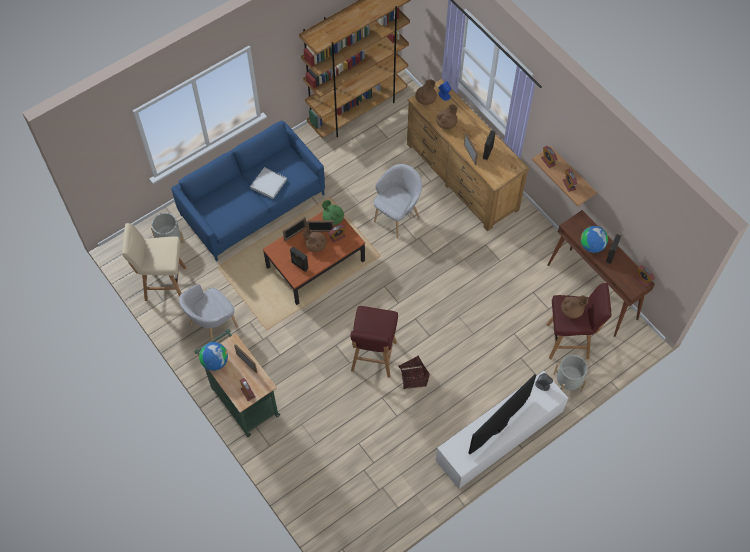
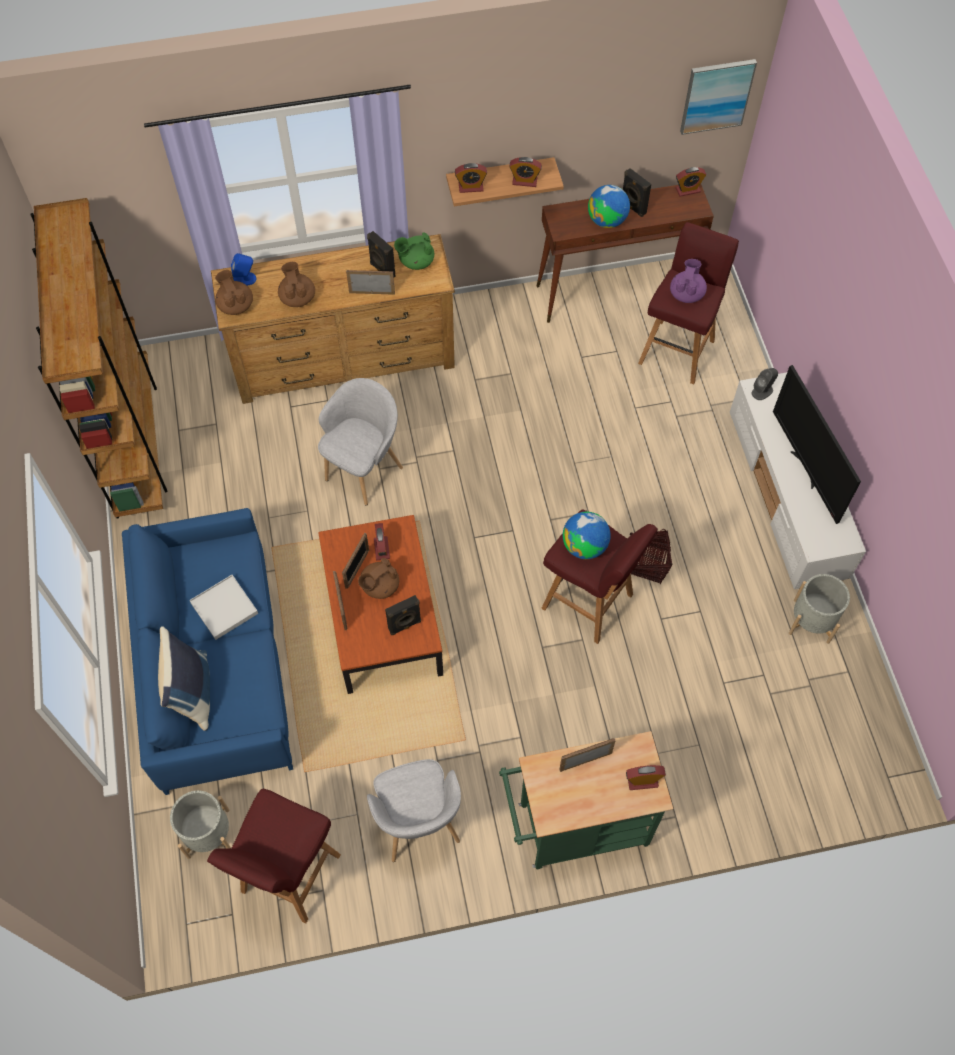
camera: 65 degrees left, 0 degrees up
(164, 283) = (289, 875): beige stool -> red stool
(215, 362) = (560, 813): globe -> globe (584, 546)
(220, 191) = (192, 692): none -> blue pillow
(333, 218) = (344, 541): green teapot -> green teapot (415, 262)
(397, 217) = (364, 470): grey armchair -> grey armchair turned 60 degrees clockwise
(568, 382) = (738, 378): grey planter -> grey planter (811, 621)
(572, 311) = (686, 294): brown teapot -> purple teapot
(676, 247) = (716, 95): none -> picture

